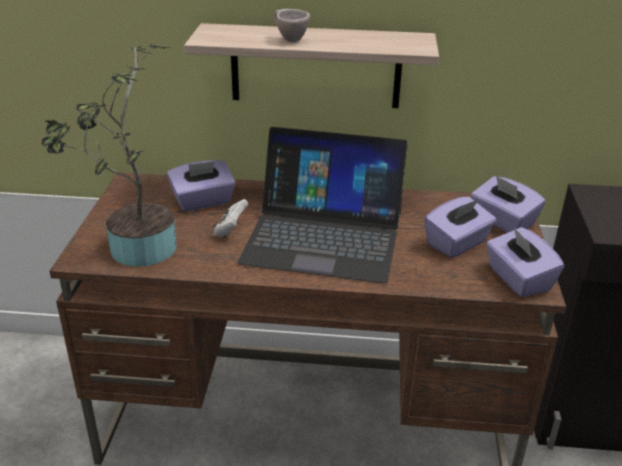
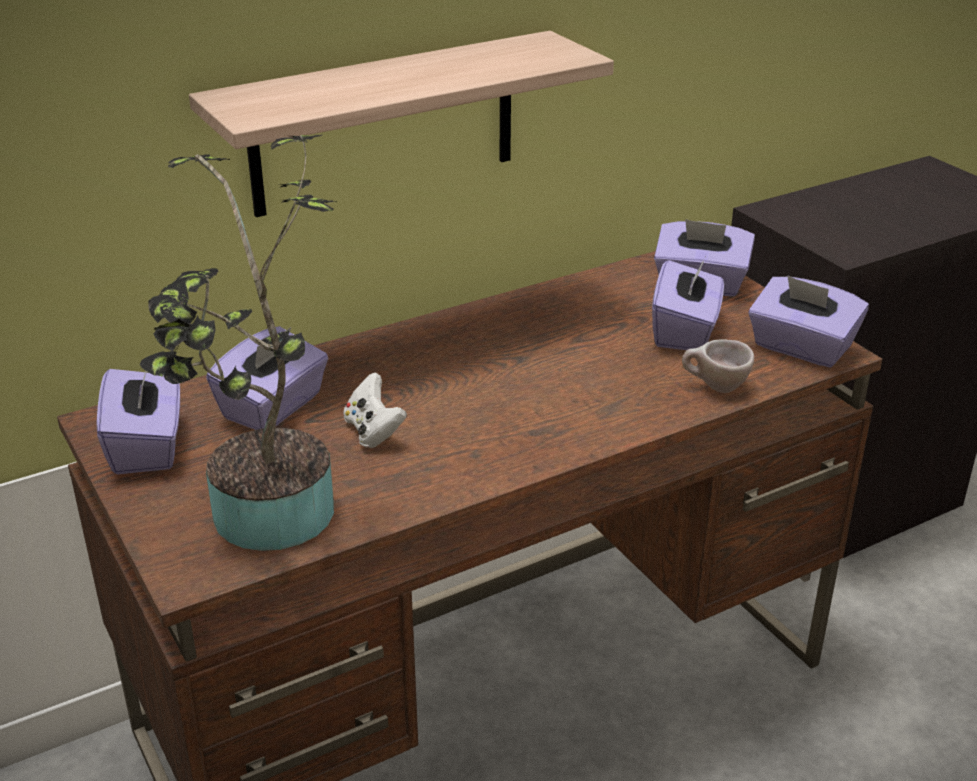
camera: 35 degrees left, 0 degrees up
(132, 198) = (147, 447): none -> purple tissue box
(288, 39) = (379, 86): beige cup -> beige cup (714, 388)
(324, 236) = (513, 387): laptop -> none

